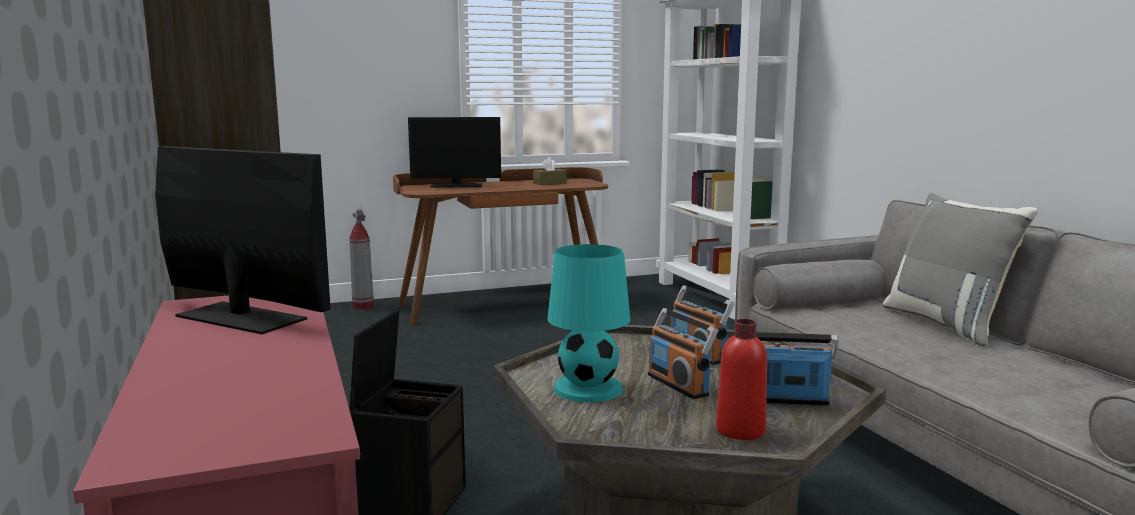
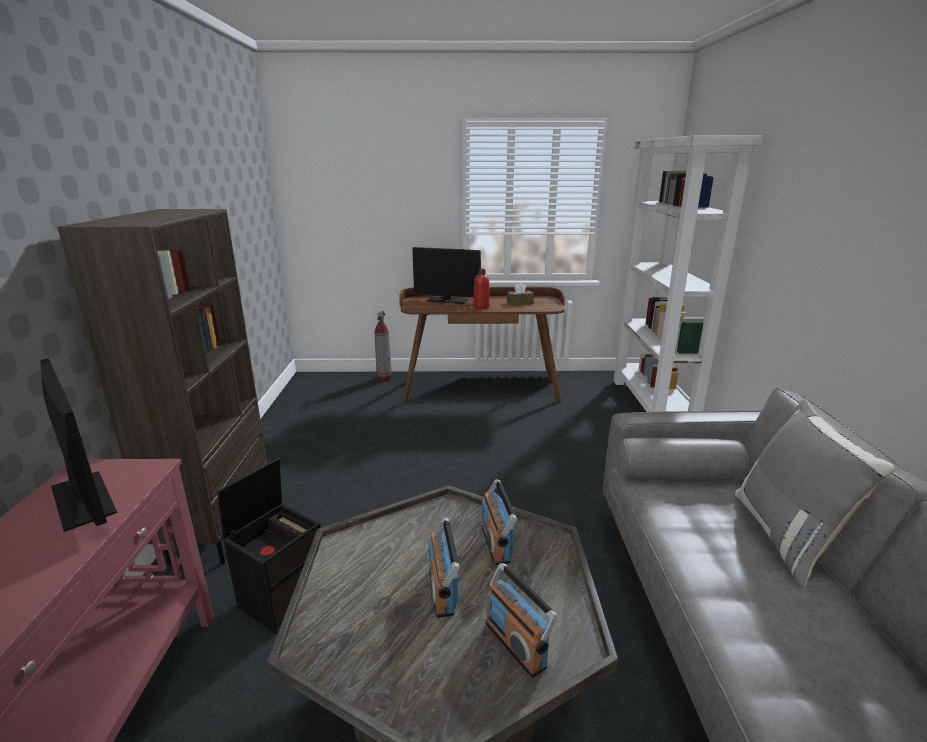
camera: 20 degrees right, 10 degrees up
(589, 389) = (367, 576): turquoise table lamp -> none
(740, 430) = (437, 683): red bottle -> red bottle (481, 307)
(786, 400) = (516, 644): radio -> radio turned 150 degrees counterclockwise

